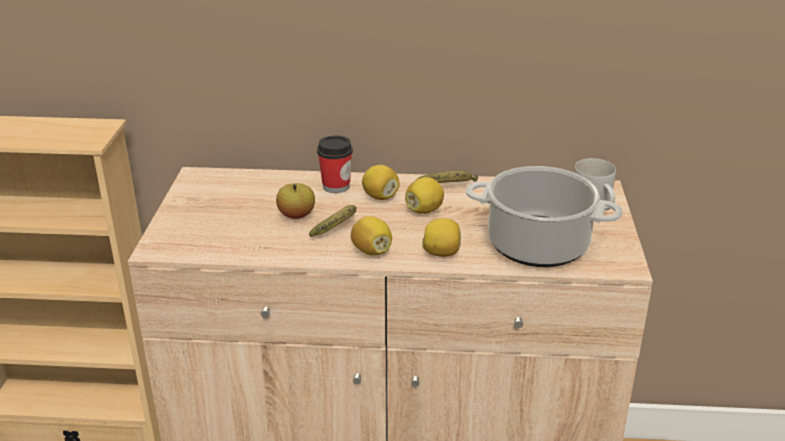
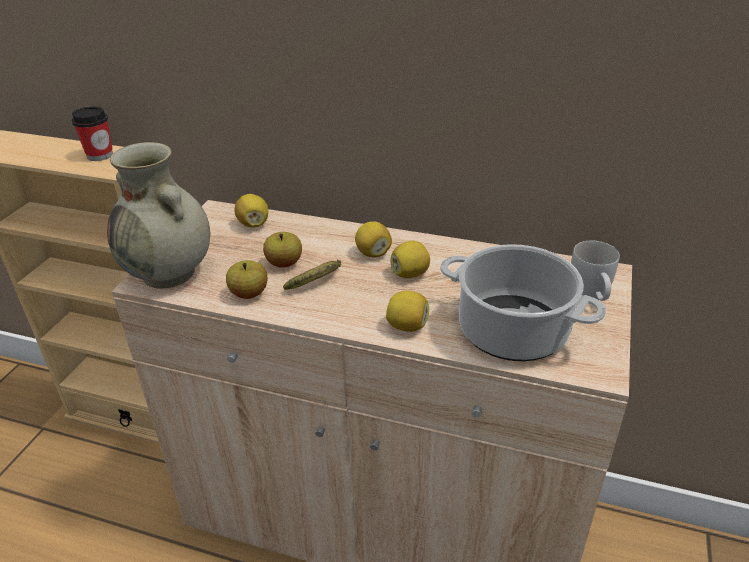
camera: 15 degrees right, 5 degrees up
(182, 238) = (170, 274): none -> beige vase
(275, 245) = (249, 294): none -> apple
(336, 186) = (335, 236): cup -> cup (100, 155)
(371, 251) = (338, 313): lemon -> lemon (253, 224)
(448, 187) = (445, 251): banana -> none

